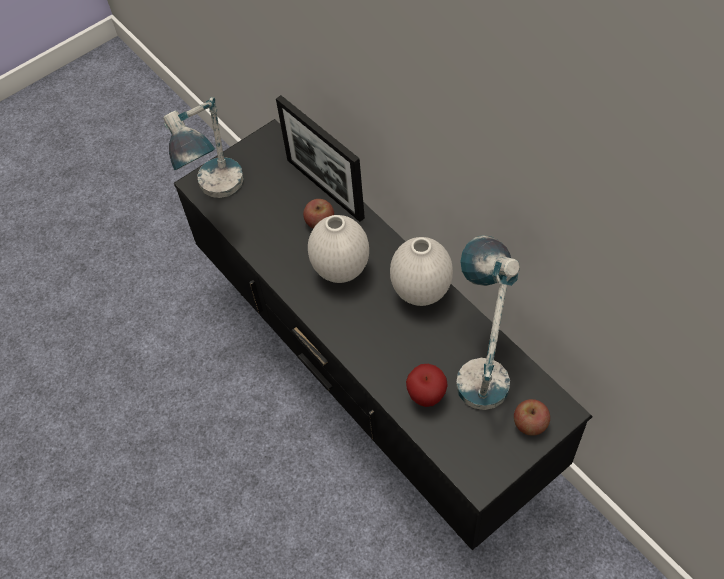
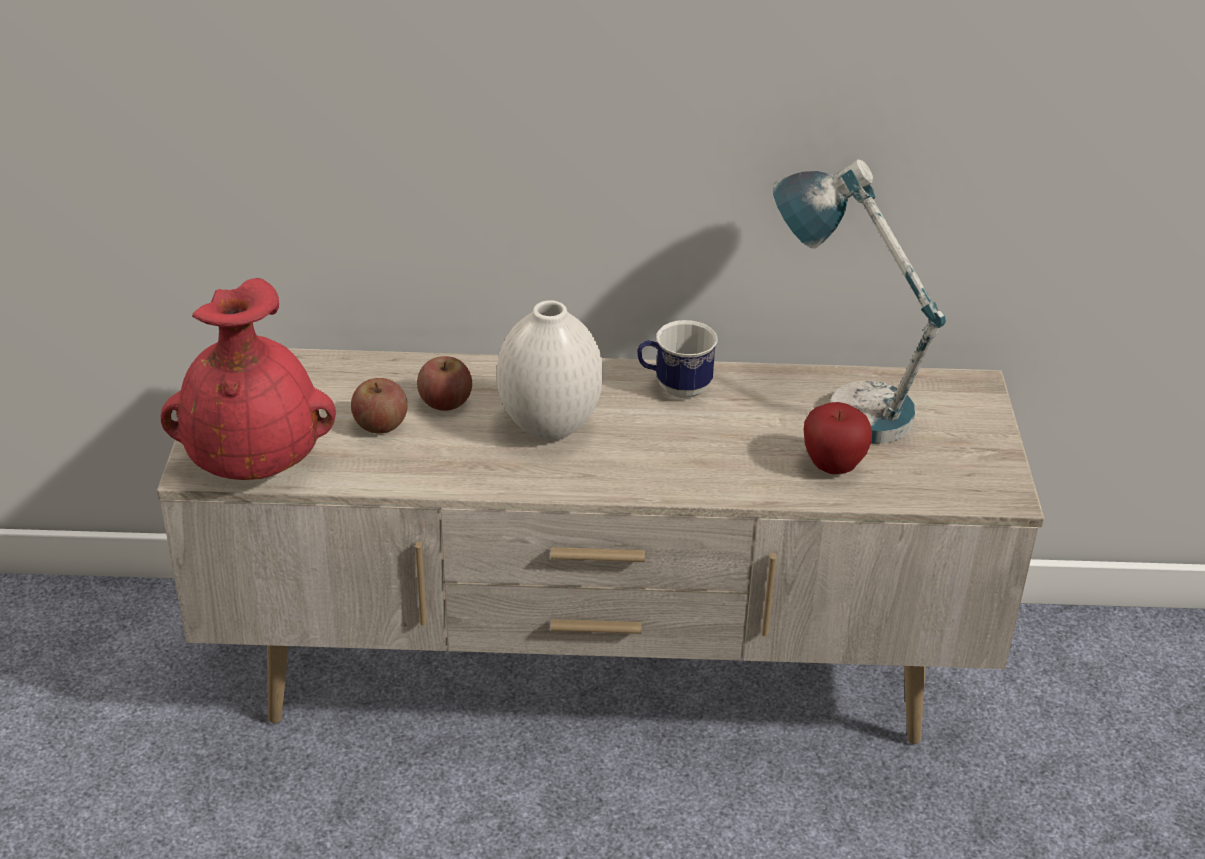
camera: 55 degrees left, 20 degrees down
(218, 196) = (255, 461): table lamp -> red vase
(325, 188) = (398, 369): picture frame -> none
(371, 382) = (596, 681): black tv stand -> beige tv stand
(420, 292) = (674, 388): white vase -> mug
(530, 423) = (964, 415): apple -> apple (380, 425)

